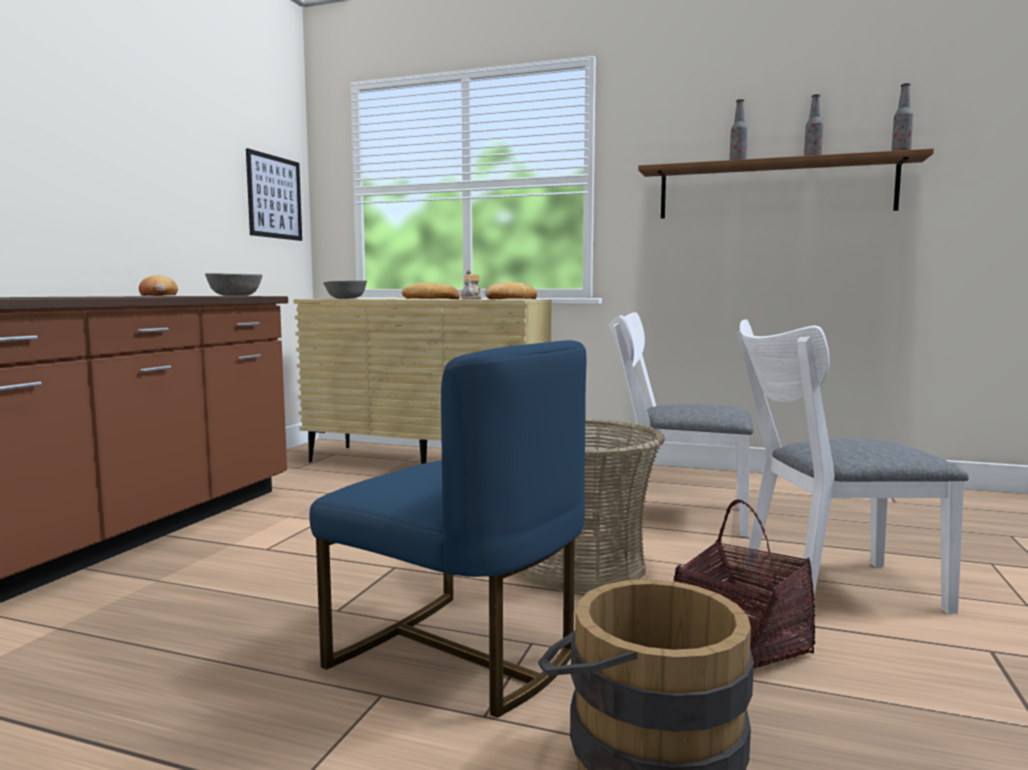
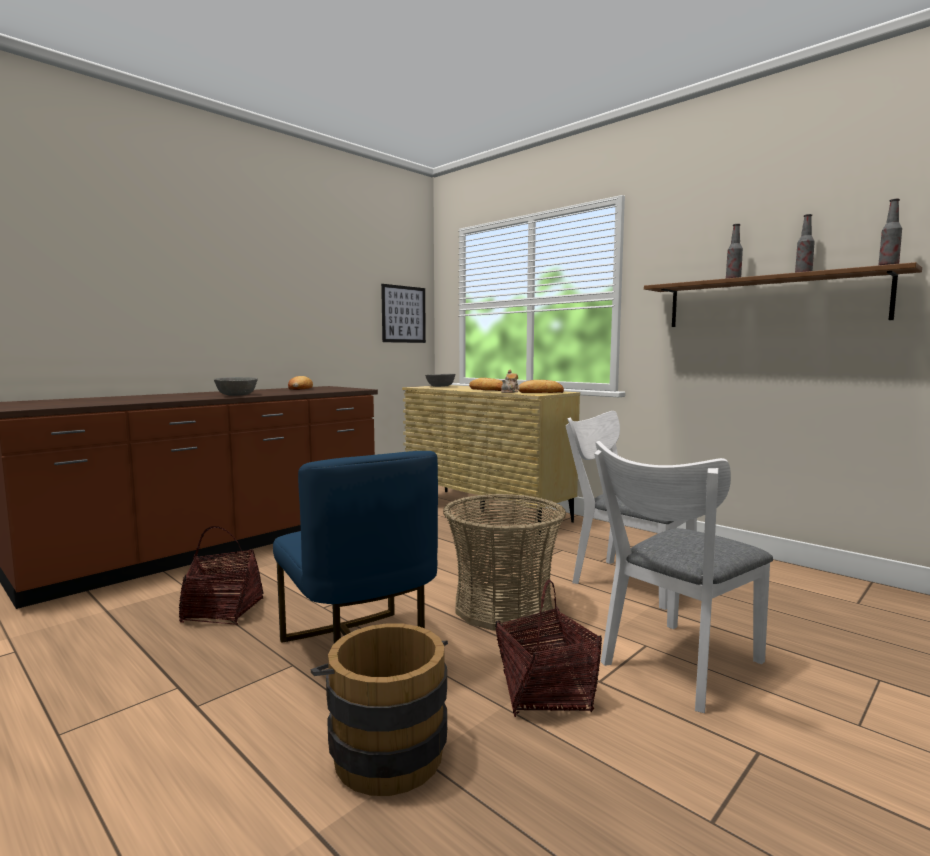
camera: 25 degrees right, 0 degrees up
(170, 647) = (223, 611): none -> basket
(235, 295) = (345, 389): grey bowl -> grey bowl (237, 395)
(827, 589) = (676, 667): white chair -> white chair turned 60 degrees counterclockwise

